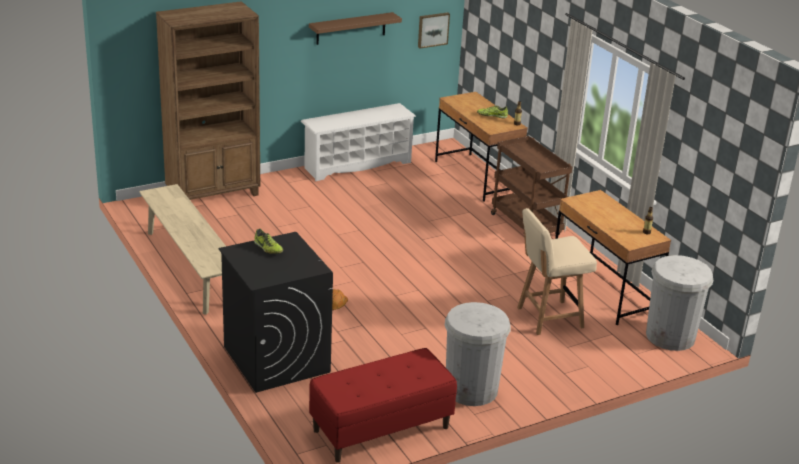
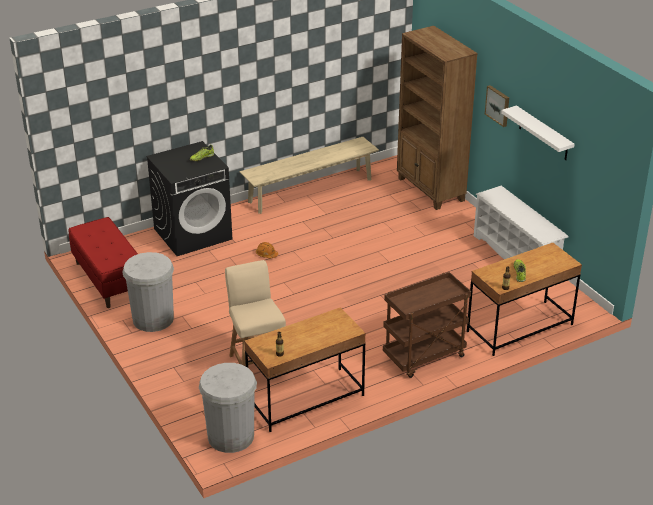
camera: 90 degrees right, 5 degrees up
(351, 28) = (543, 134): brown shelf -> white shelf
(432, 29) = (604, 187): picture -> picture (498, 105)

